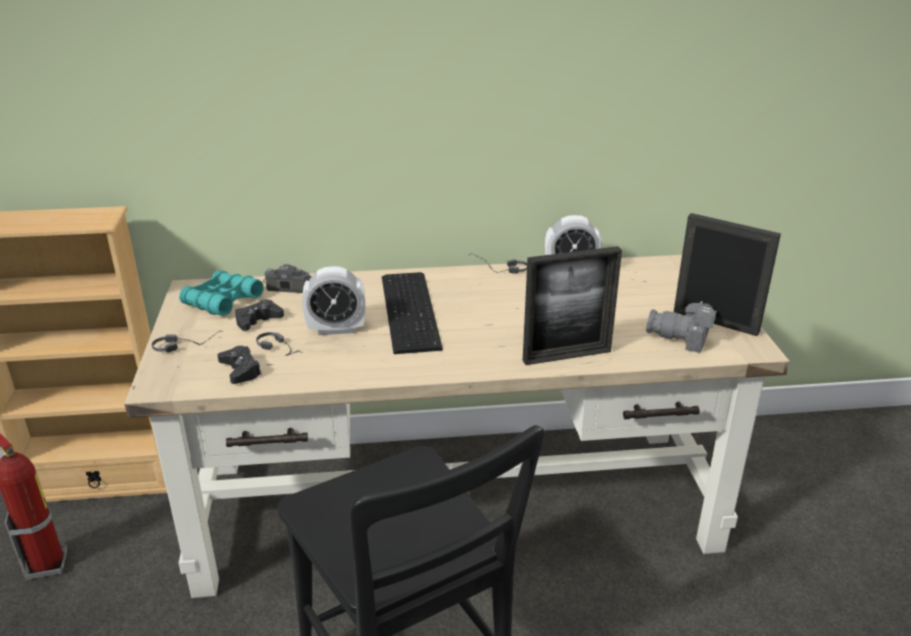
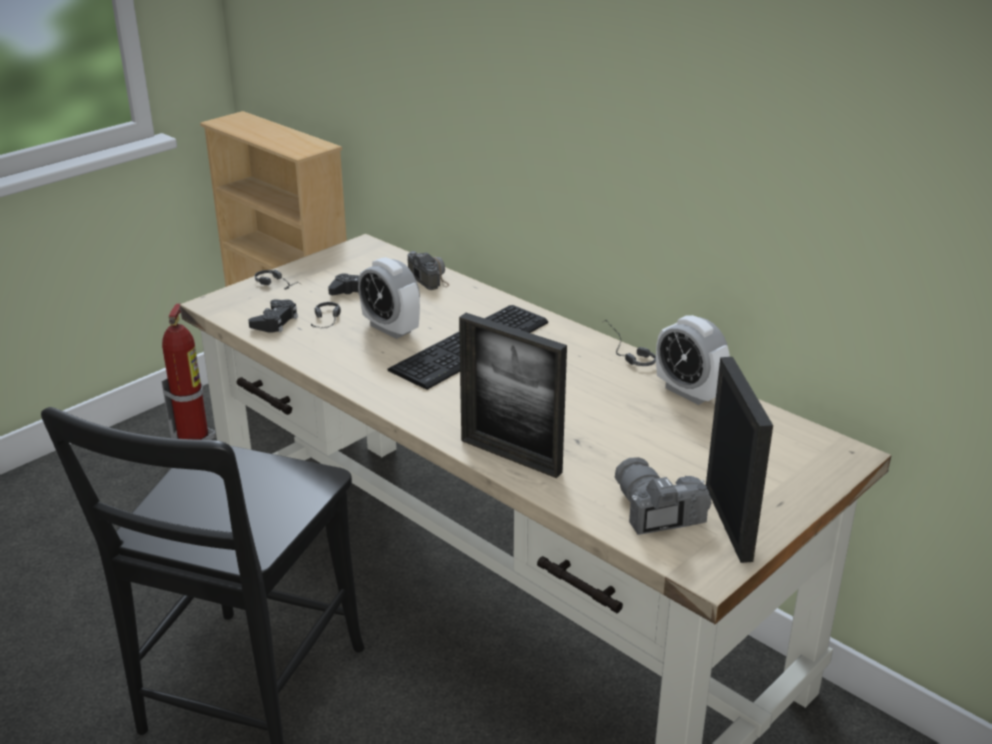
camera: 50 degrees right, 0 degrees up
(222, 301) = (363, 266): turquoise binoculars -> none

